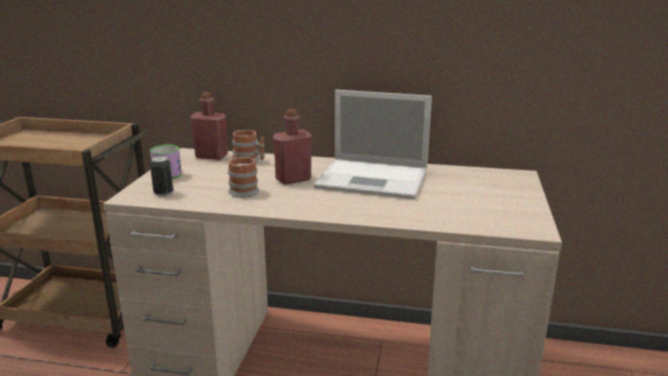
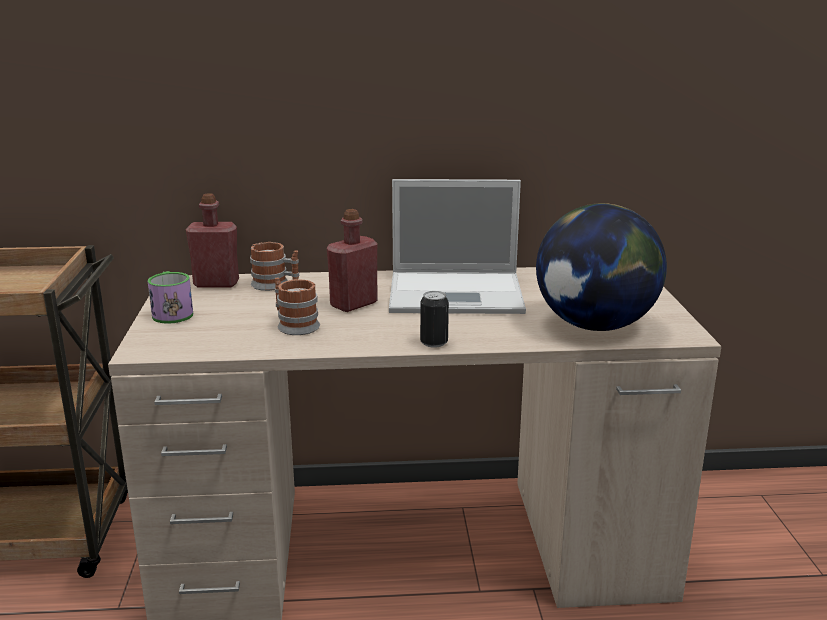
camera: 15 degrees left, 0 degrees up
(163, 193) = (186, 340): can -> can (434, 343)
(464, 214) = (595, 326): none -> globe

